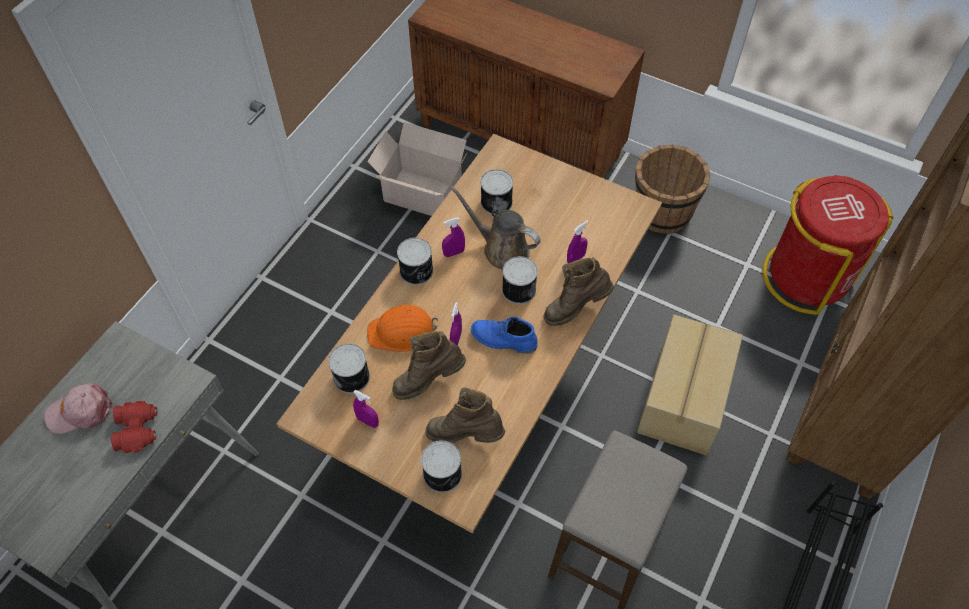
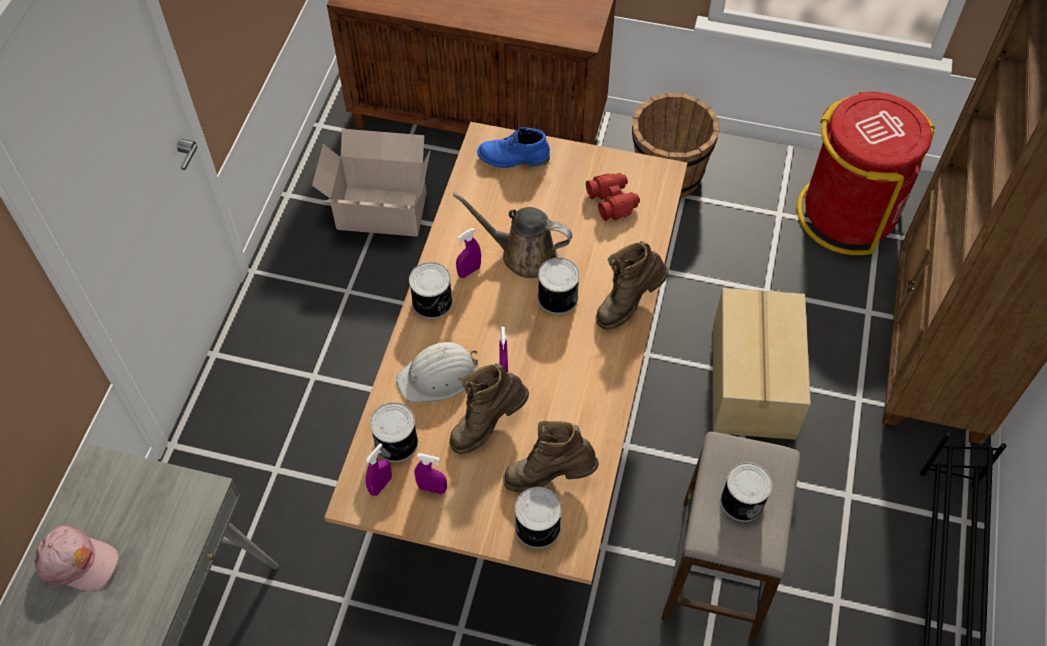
camera: 15 degrees left, 0 degrees up
(80, 411) = (77, 562): pink cap -> pink cap turned 135 degrees counterclockwise
(138, 430) = (159, 565): red binoculars -> red binoculars (612, 201)
(402, 332) = (438, 376): orange hard hat -> white hard hat
(496, 202) = (499, 201): can -> can (742, 500)
(503, 340) = (558, 359): blue boot -> blue boot (513, 159)
(575, 258) = (611, 247): purple spray bottle -> purple spray bottle (380, 485)

